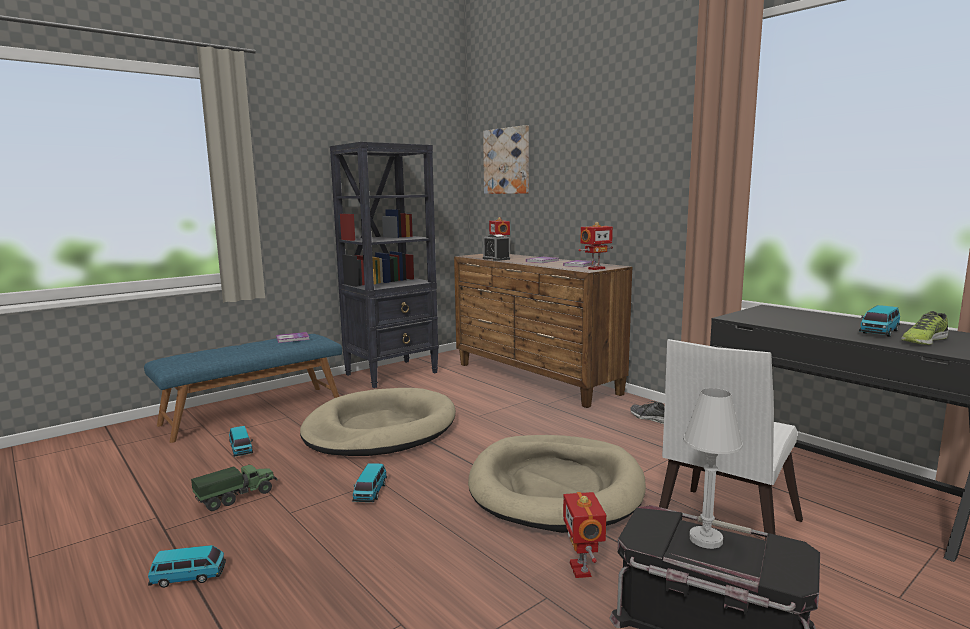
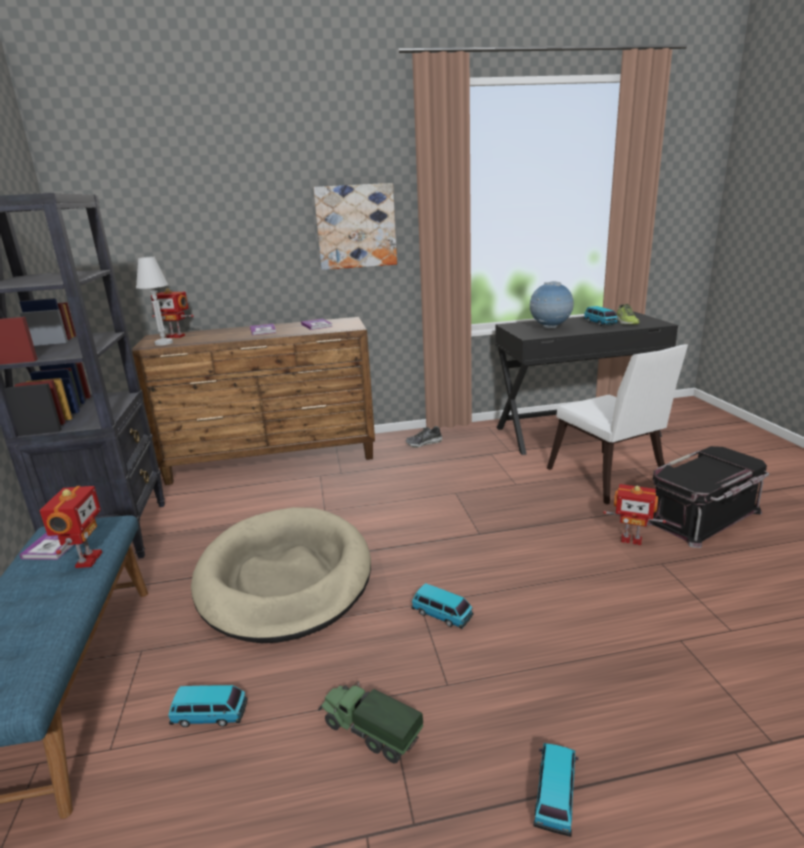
camera: 60 degrees left, 10 degrees up
(237, 497) = (370, 731): toy truck -> toy truck turned 45 degrees counterclockwise
(496, 259) = (203, 340): alarm clock -> none
(507, 161) = (140, 213): picture -> picture (356, 226)
(556, 487) = (506, 514): beige dog bed -> none
(595, 268) = (350, 325): toy robot -> toy robot (87, 560)
(706, 539) = (699, 469): white table lamp -> white table lamp (164, 343)
(794, 319) = (550, 328): none -> globe

